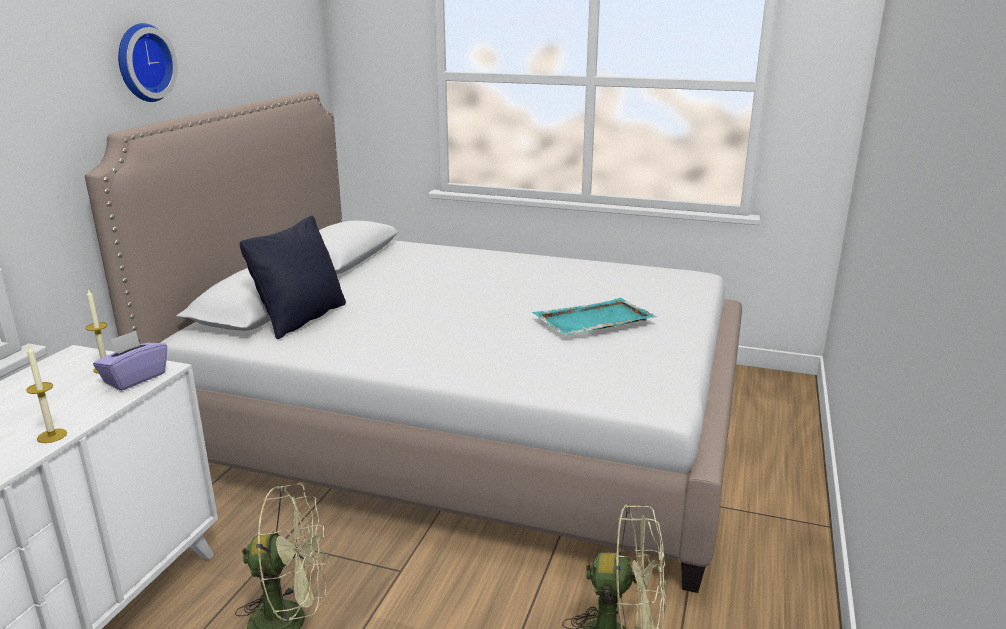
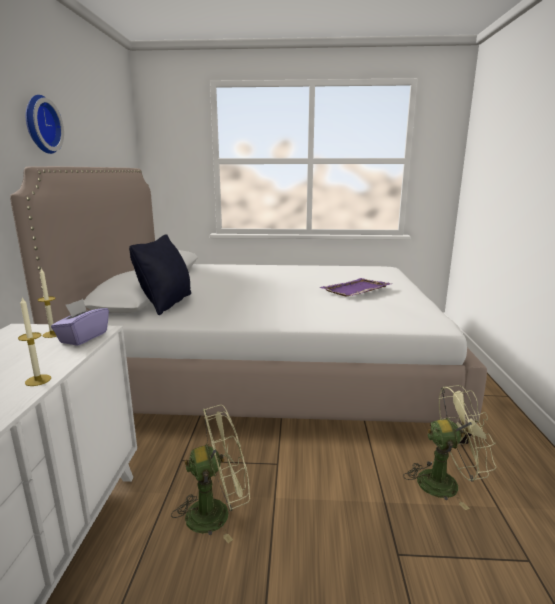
camera: 15 degrees left, 5 degrees down
(592, 320) = (355, 289): turquoise tray -> purple tray

